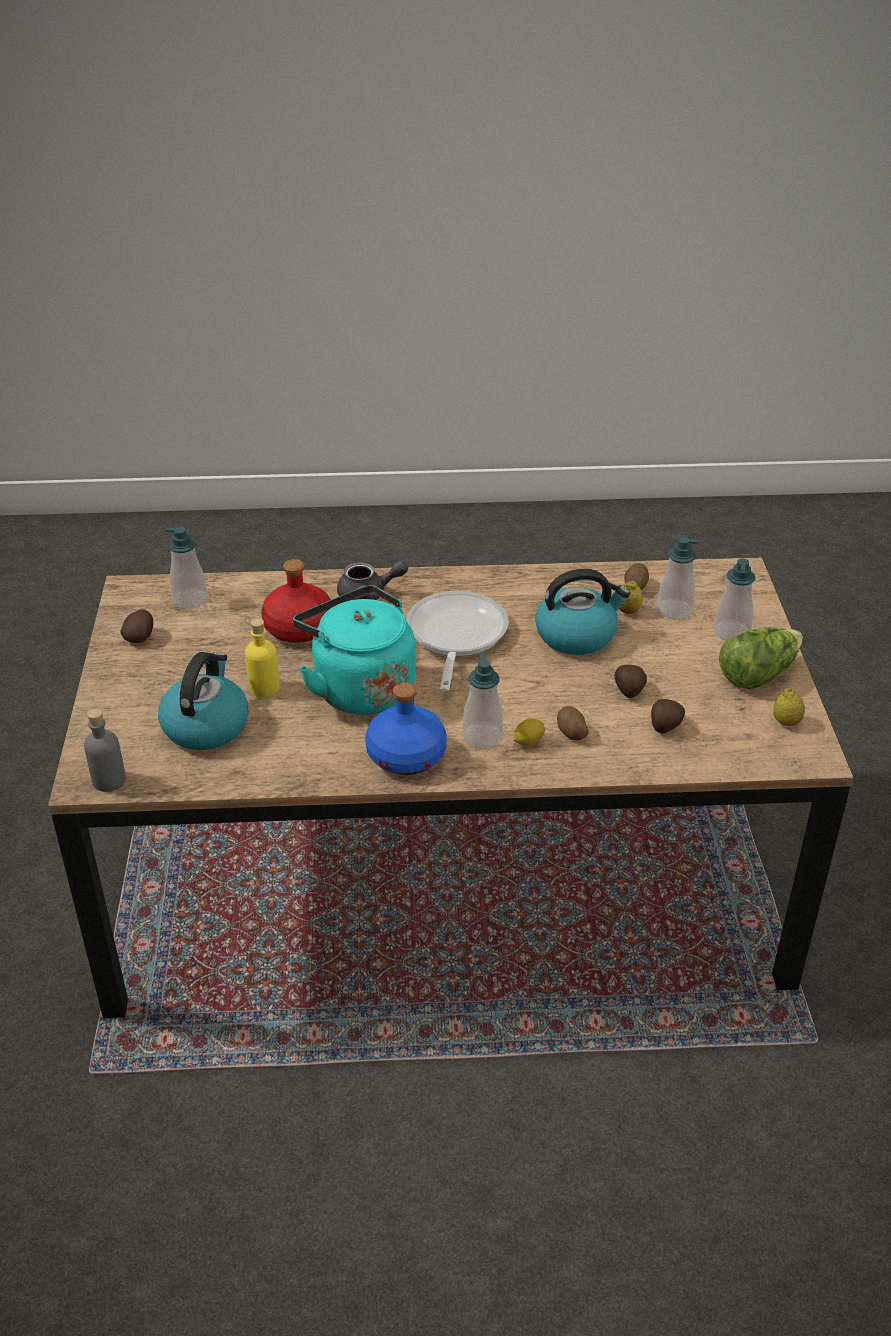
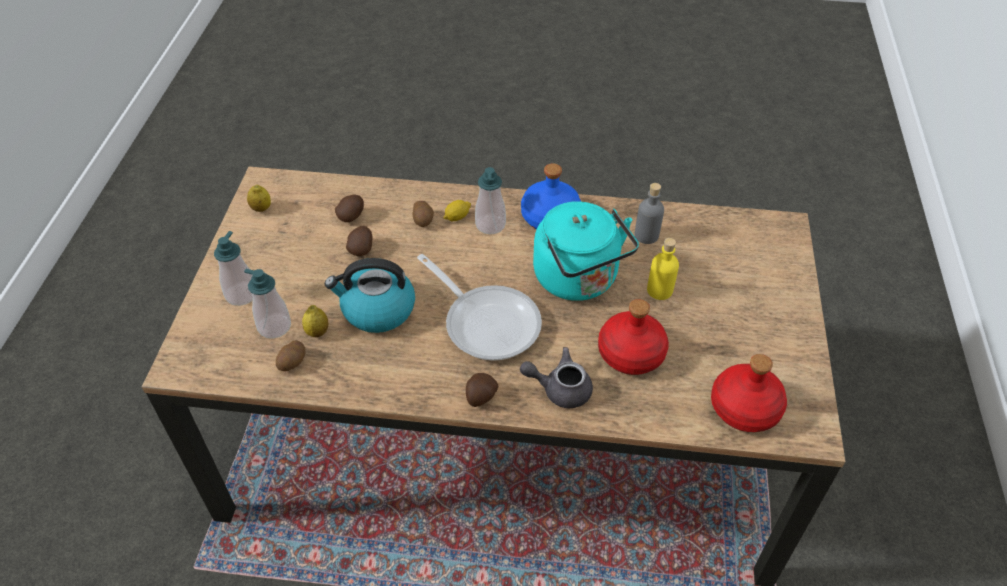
camera: 170 degrees left, 10 degrees up
(109, 780) = (769, 225): grey bottle -> grey bottle (646, 235)
(140, 637) = (782, 363): potato -> potato (480, 397)
(190, 600) = (744, 408): soap dispenser -> red bottle
(206, 725) = (704, 261): kettle -> none
(455, 637) = (487, 322): frying pan -> frying pan turned 60 degrees counterclockwise
(757, 674) = (251, 251): lettuce -> none

